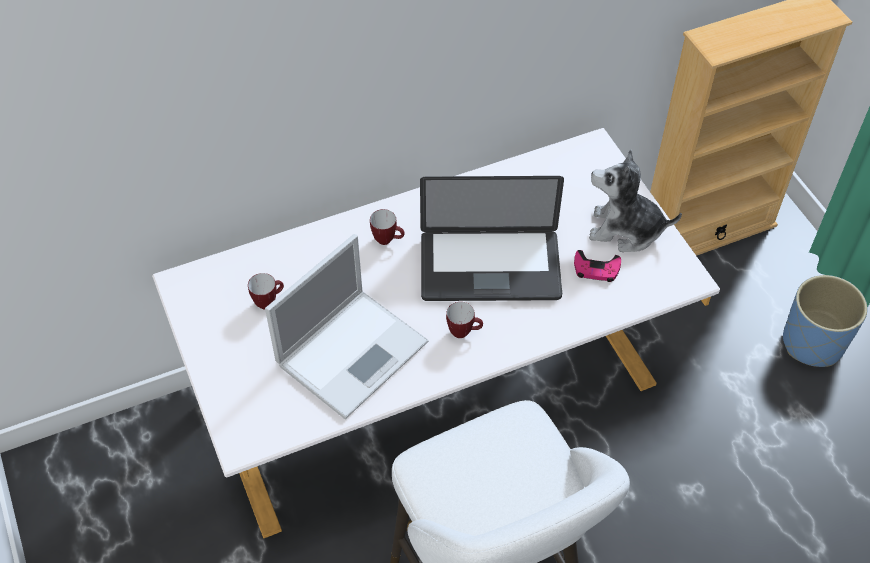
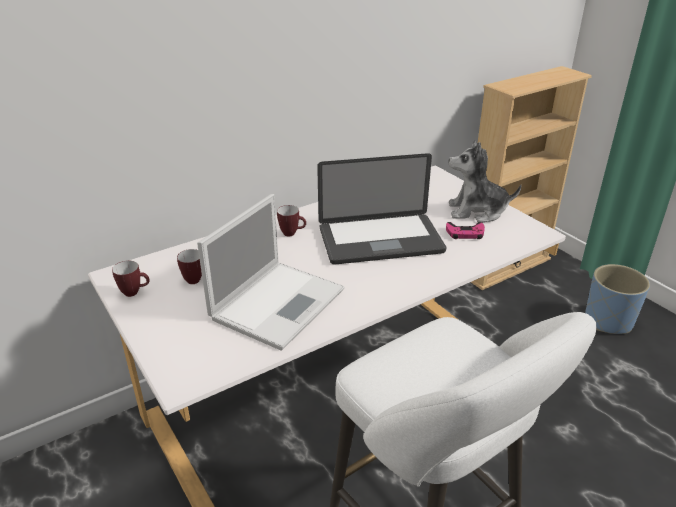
camera: 10 degrees left, 20 degrees down
(464, 332) = (373, 280): mug -> mug (135, 292)

